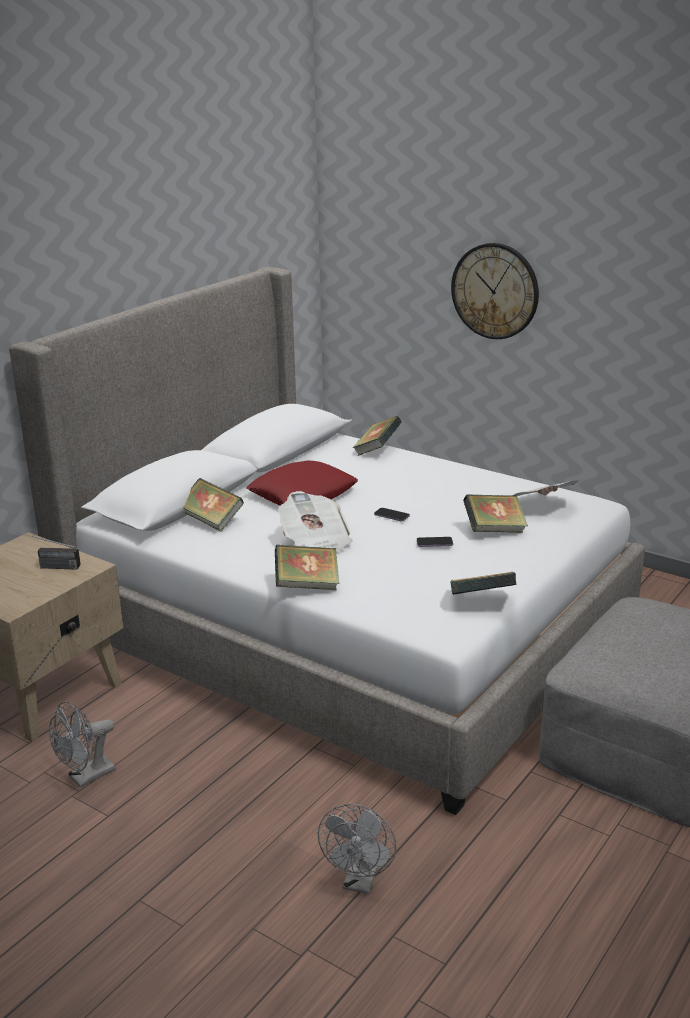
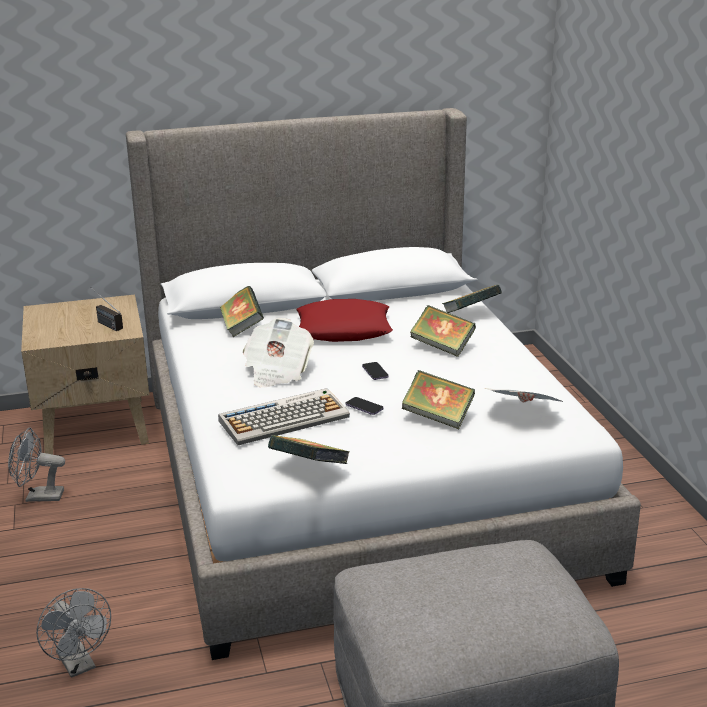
camera: 40 degrees right, 0 degrees up
(307, 585) = (213, 400): book -> book (442, 347)
(360, 882) = (79, 665): grey fan -> grey fan turned 90 degrees counterclockwise
(397, 574) = (285, 418): none -> keyboard
(495, 291) = (651, 175): wall clock -> none

